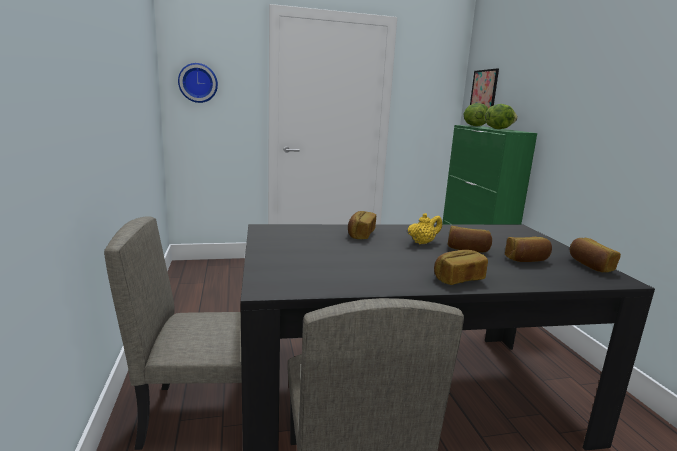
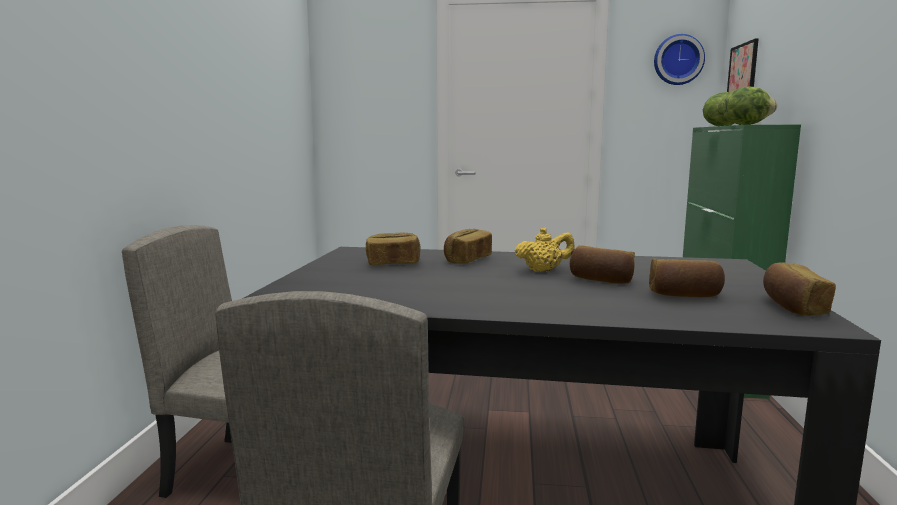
camera: 20 degrees right, 5 degrees down
(198, 83) = (353, 94): wall clock -> wall clock (678, 60)
(458, 279) = (535, 307): bread -> bread (393, 263)

